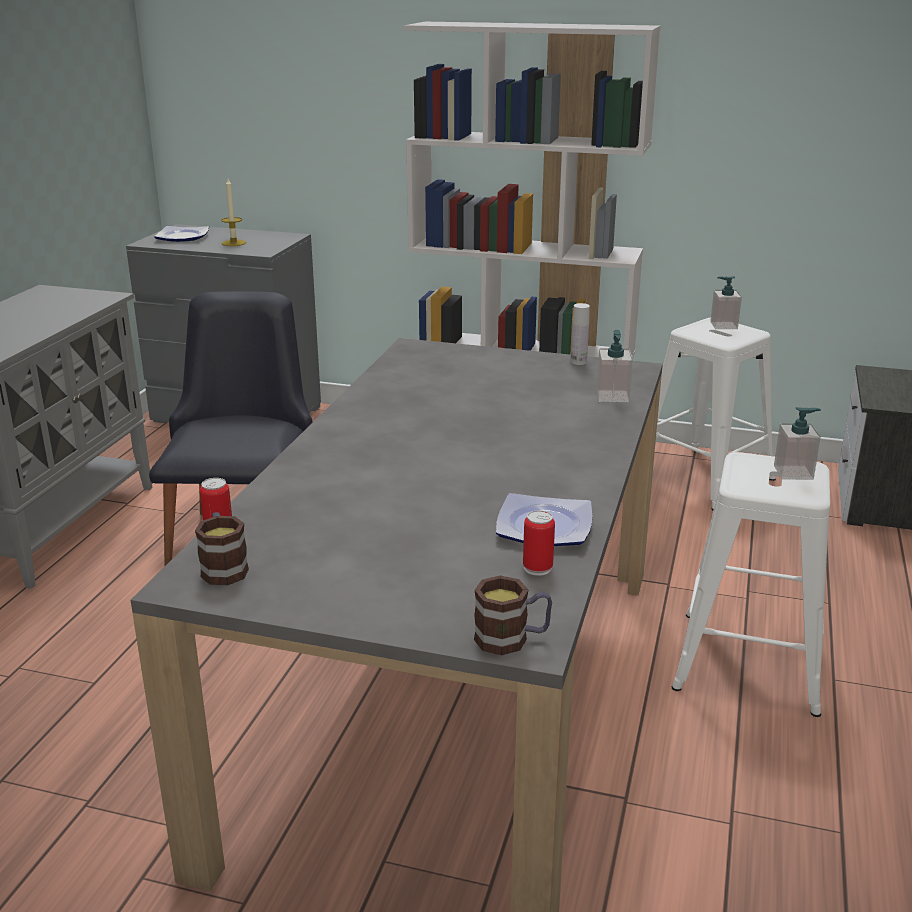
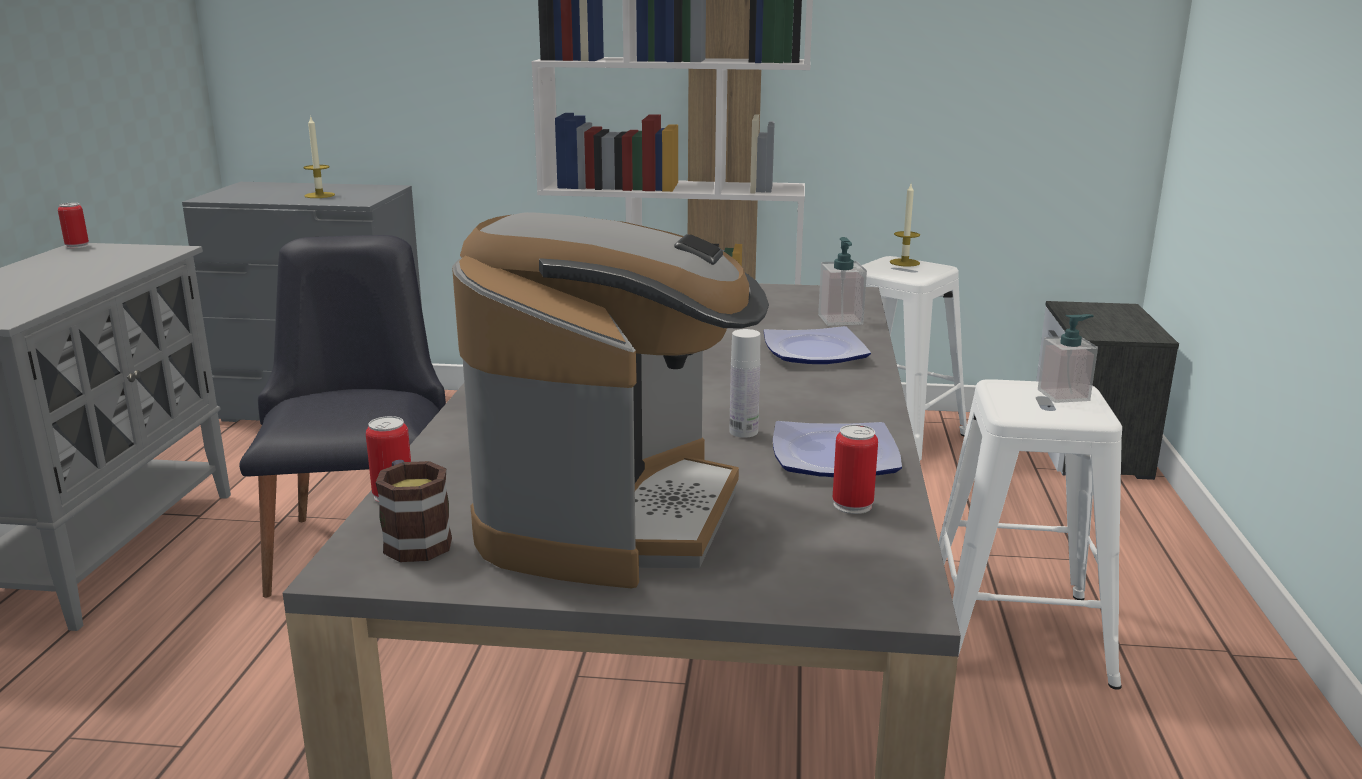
camera: 10 degrees left, 5 degrees down
(42, 289) = (77, 246): none -> can
(182, 237) = (252, 192): plate -> plate (812, 352)
(363, 561) = (613, 515): none -> coffee machine
(512, 639) = (866, 594): mug -> none
(578, 362) = (781, 290): white bottle -> white bottle (743, 432)
(723, 325) = (904, 262): soap dispenser -> candle

